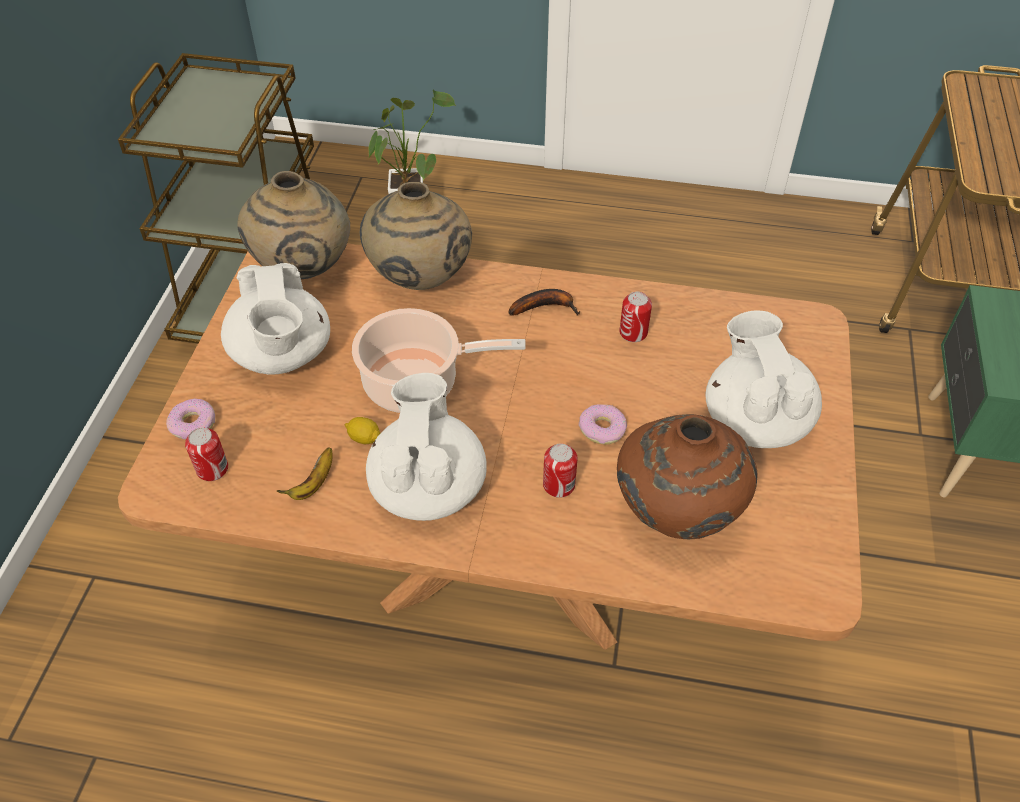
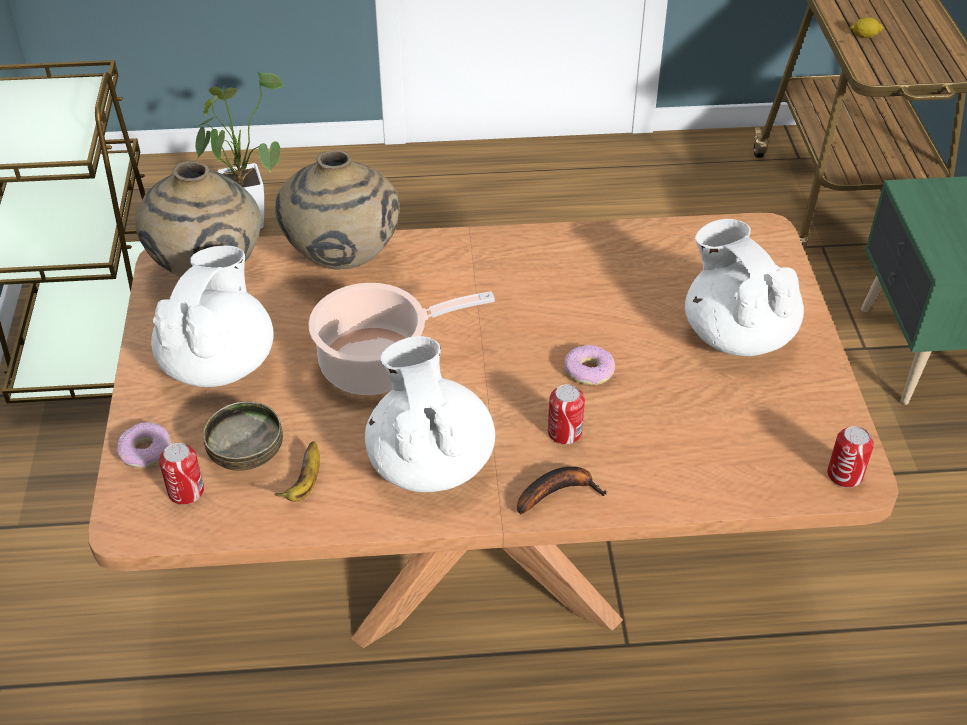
camera: 15 degrees left, 5 degrees down
(275, 446) = (248, 455): none -> bowl
(282, 356) = (219, 363): white teapot -> white teapot turned 135 degrees counterclockwise
(364, 438) = (342, 428): lemon -> lemon (864, 36)
(545, 306) = (486, 264): banana -> banana (558, 491)
(633, 332) = (586, 273): can -> can (844, 475)
(675, 516) = (691, 438): brown vase -> none

